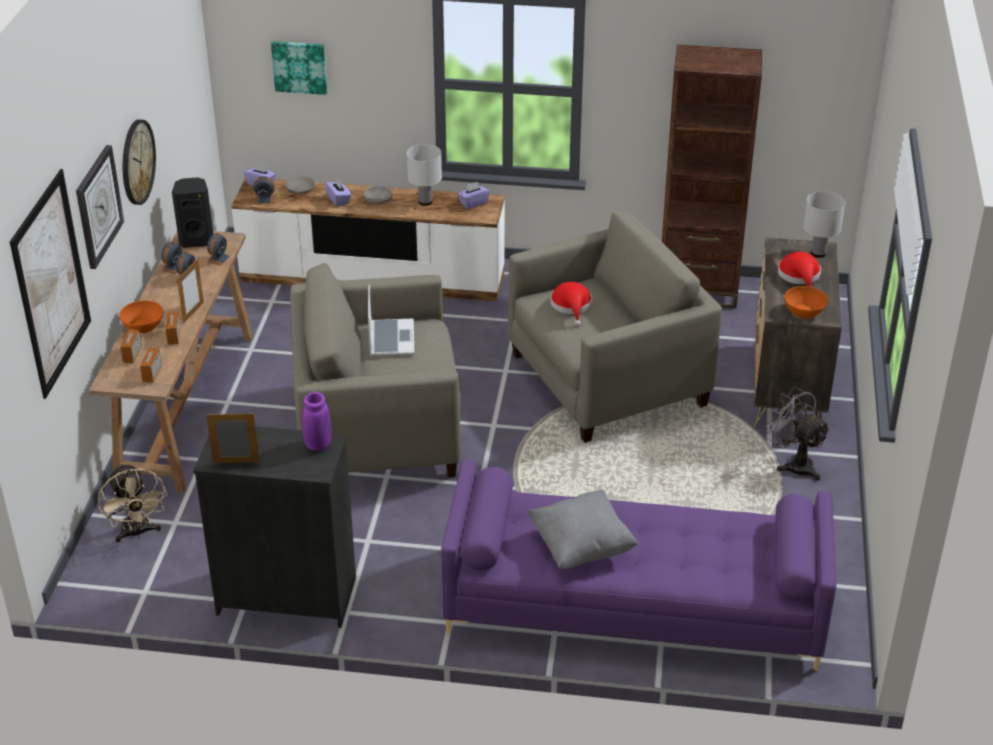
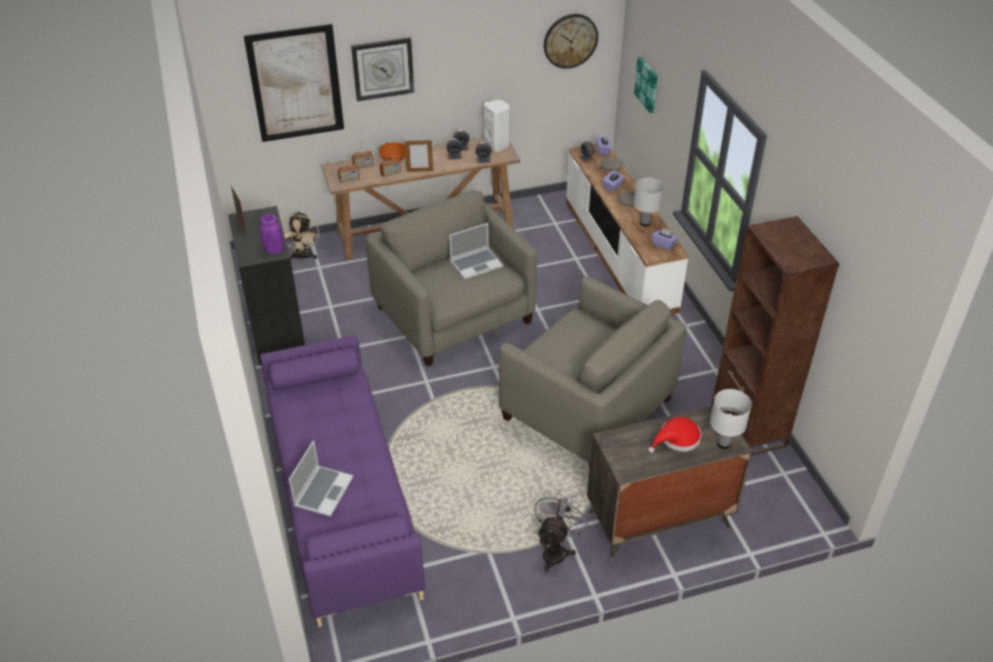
camera: 65 degrees right, 5 degrees up
(137, 162) = (458, 67): wall clock -> wall clock (570, 40)
(137, 533) = (302, 257): beige fan -> beige fan turned 45 degrees counterclockwise
(197, 240) = (497, 145): black speaker -> white speaker
(571, 306) = (578, 335): red hat -> none
(581, 547) = (319, 428): grey pillow -> none
(691, 565) = (323, 491): none -> laptop
(803, 312) = (624, 454): orange bowl -> none

